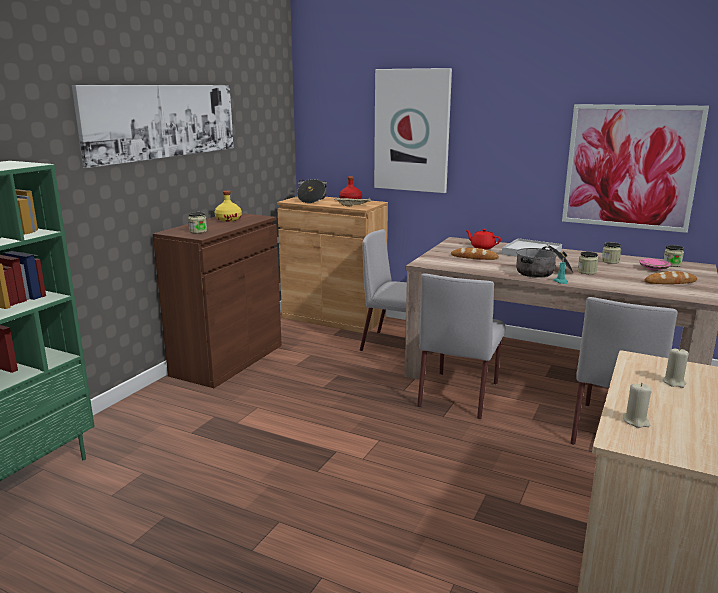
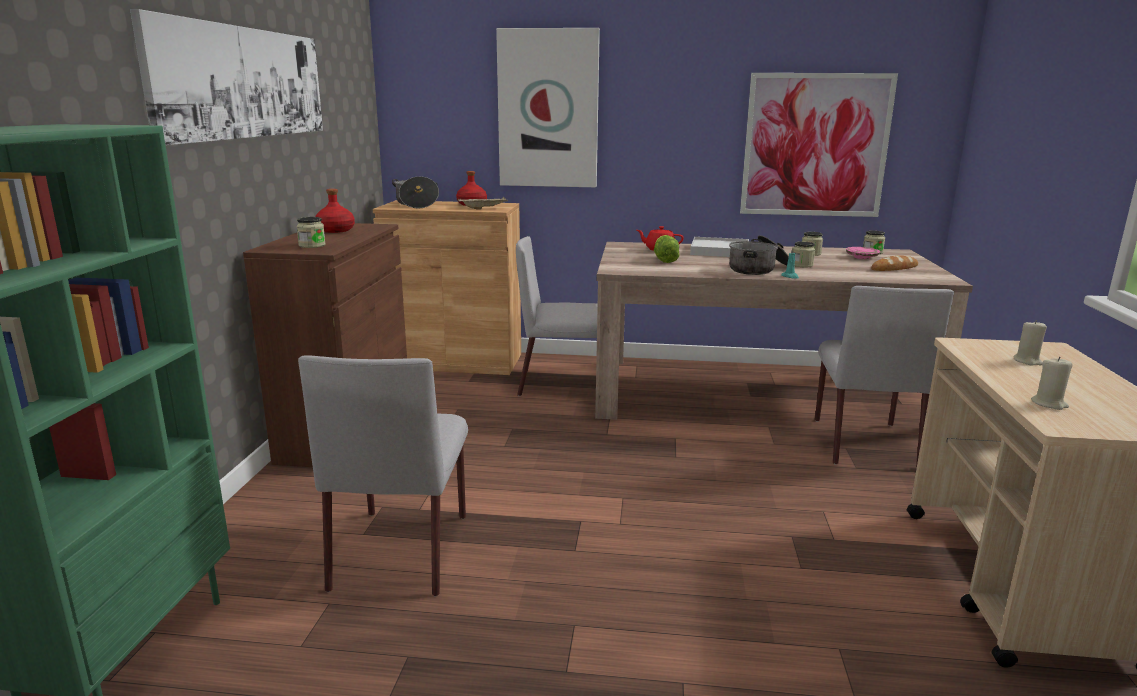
camera: 20 degrees left, 0 degrees up
(228, 219) = (335, 230): yellow bottle -> red bottle
(459, 394) = (674, 429): grey chair -> grey chair (401, 549)
(474, 257) = (664, 260): bread -> lettuce

